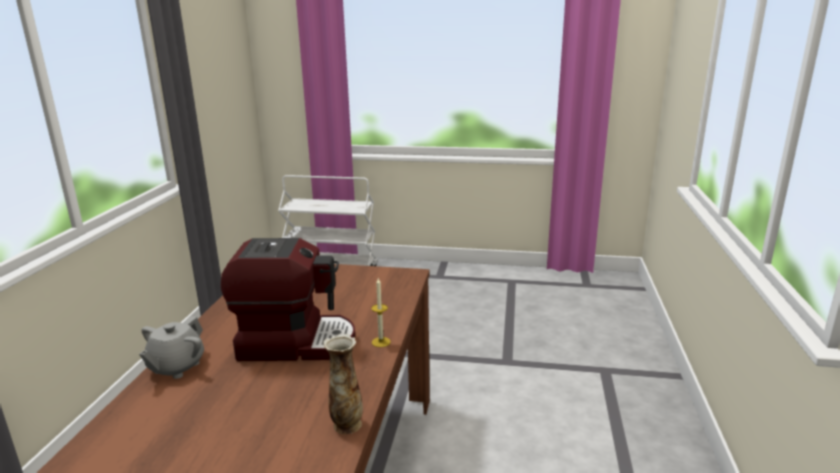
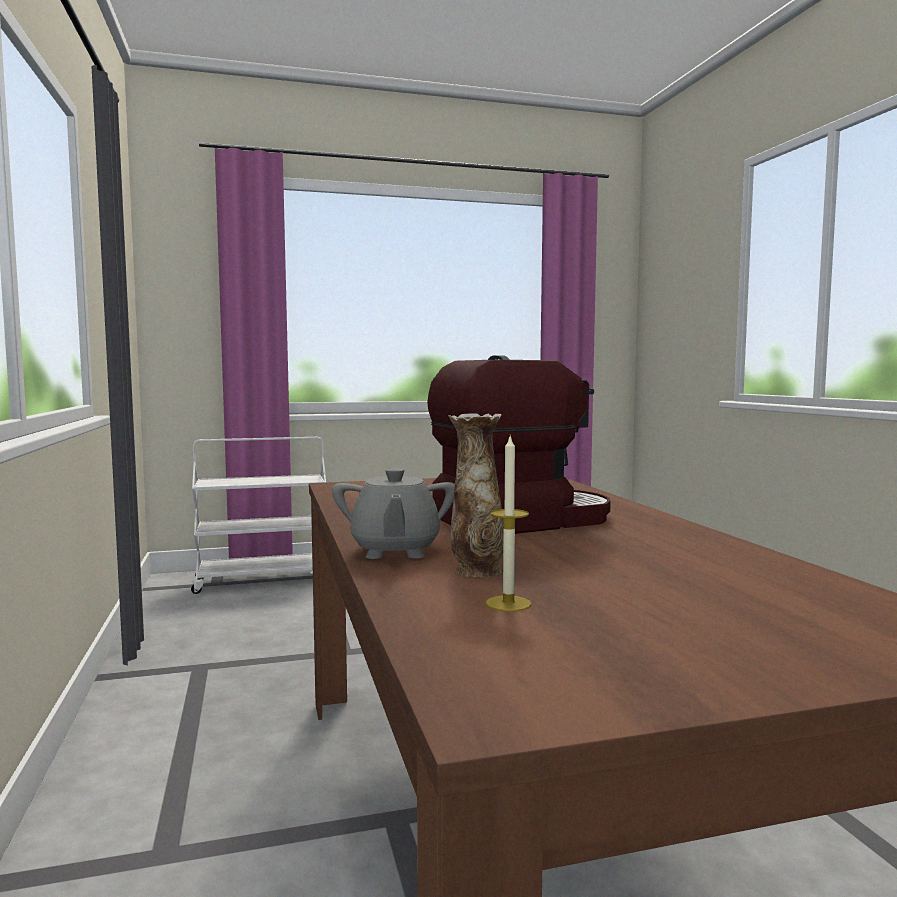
camera: 25 degrees left, 15 degrees down
(346, 424) = (750, 554): vase -> vase (476, 571)
(381, 342) = (629, 509): candle -> candle (508, 603)

